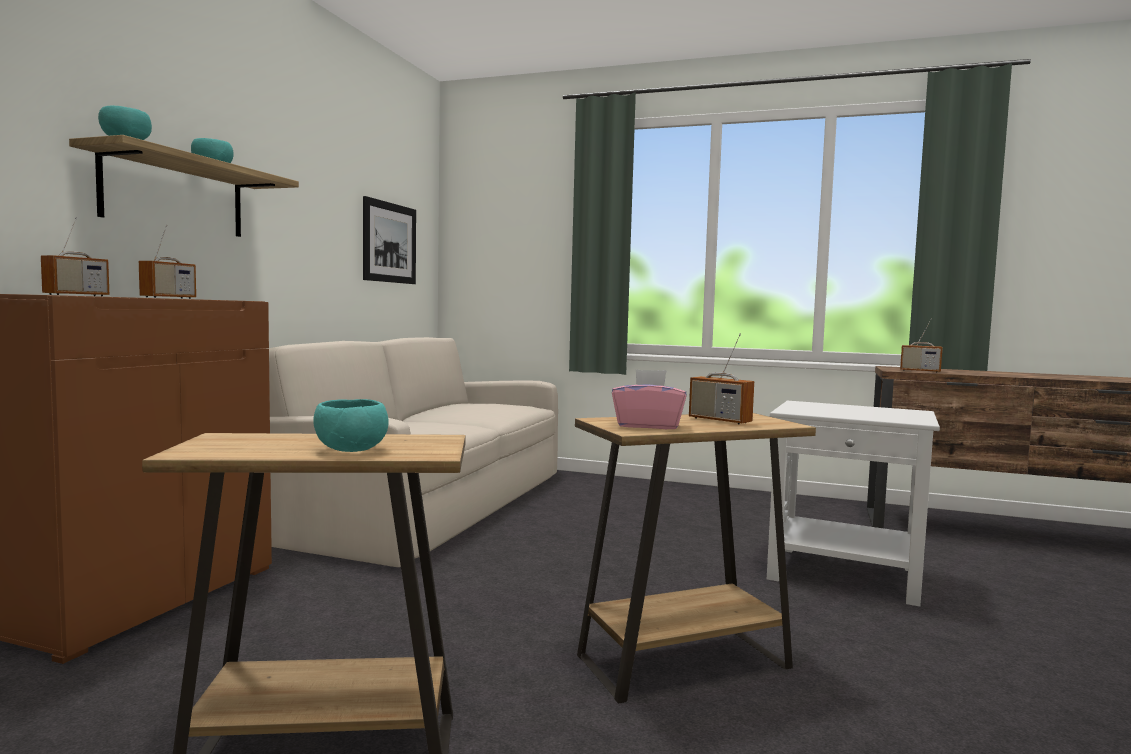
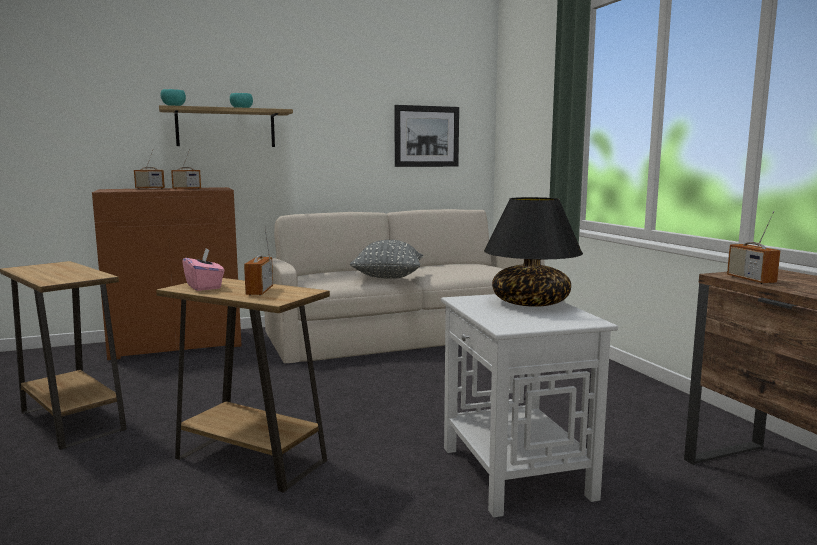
camera: 50 degrees right, 5 degrees up
(349, 450) = (46, 275): turquoise bowl -> none
(454, 425) = (388, 278): none -> grey pillow
(834, 407) = (531, 303): none -> black table lamp

